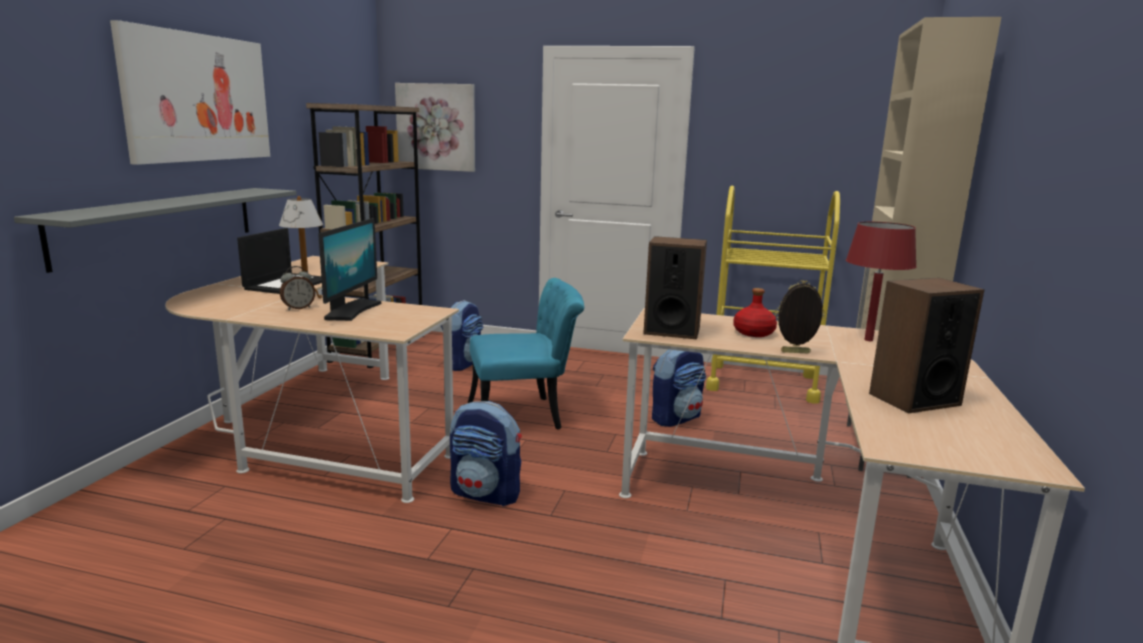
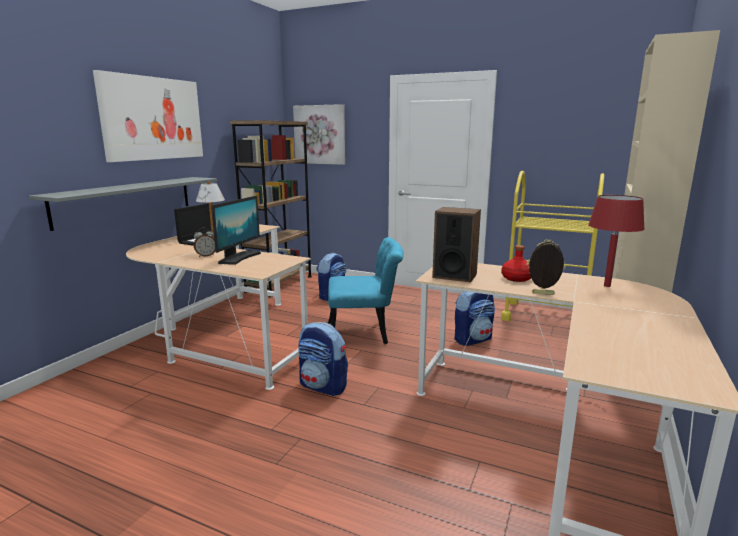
camera: 10 degrees right, 0 degrees up
(913, 399) = (625, 332): speaker -> none

